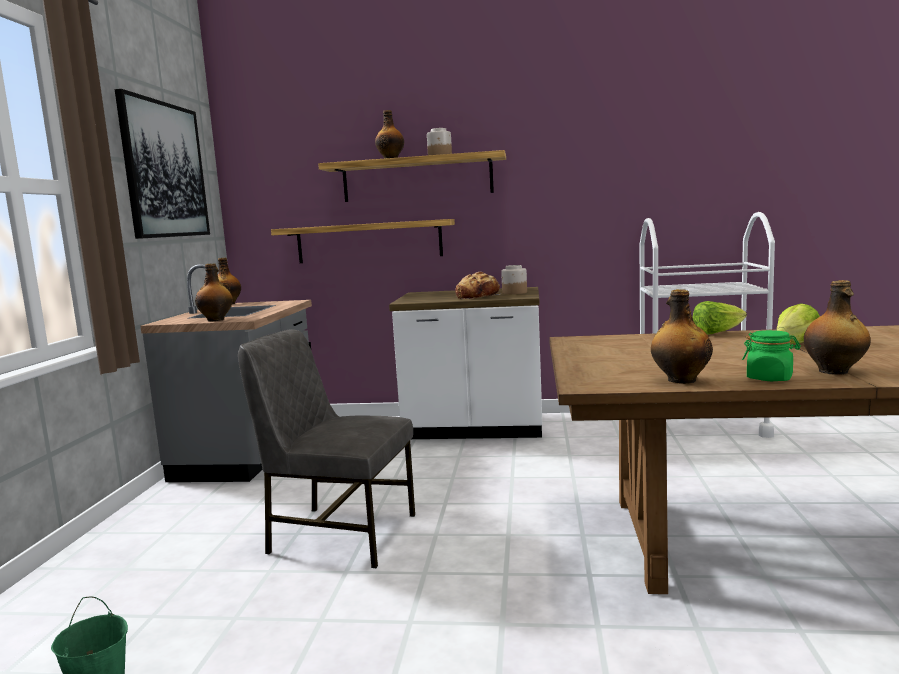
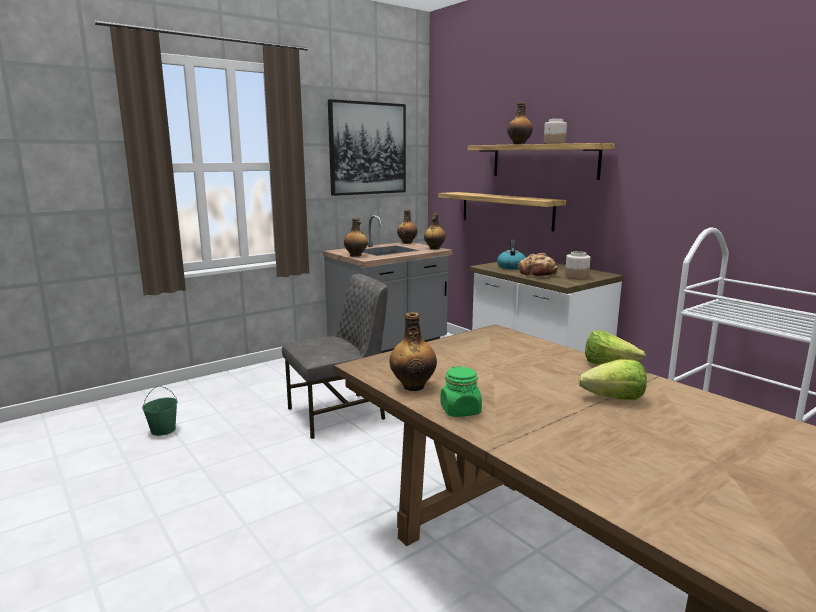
camera: 45 degrees right, 5 degrees up
(340, 534) = (338, 414): grey chair -> grey chair turned 90 degrees clockwise
(431, 298) = (511, 267): none -> kettle
(834, 371) = (520, 428): bottle -> bottle (434, 248)

